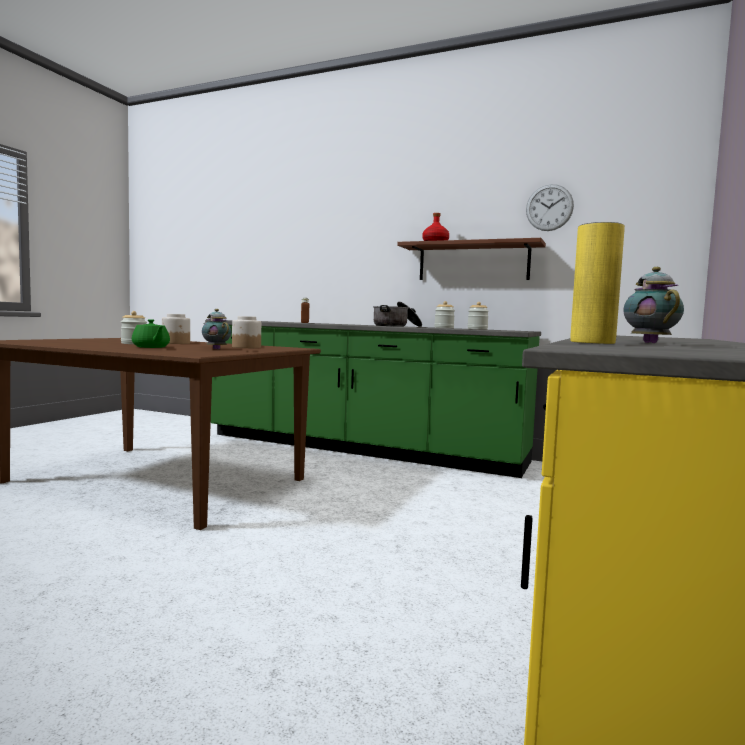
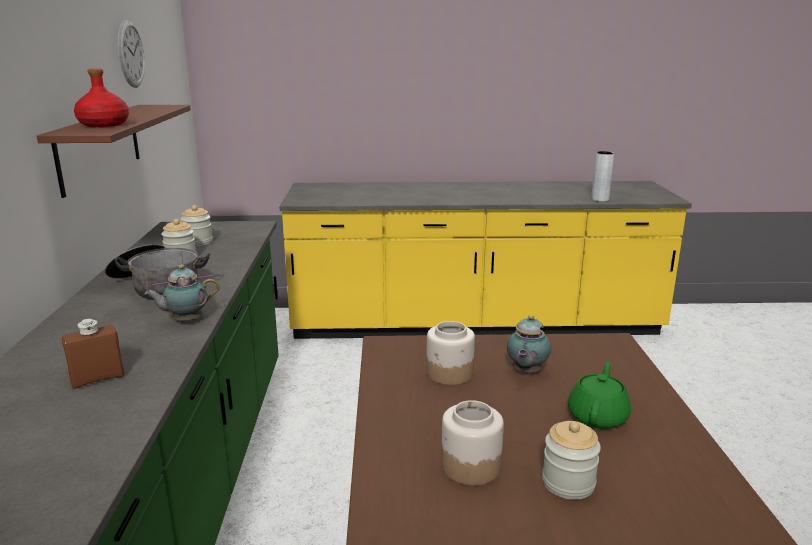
camera: 115 degrees left, 15 degrees up
(592, 342) = (600, 199): yellow vase -> grey vase
(649, 342) = (552, 194): teapot -> teapot (185, 321)

